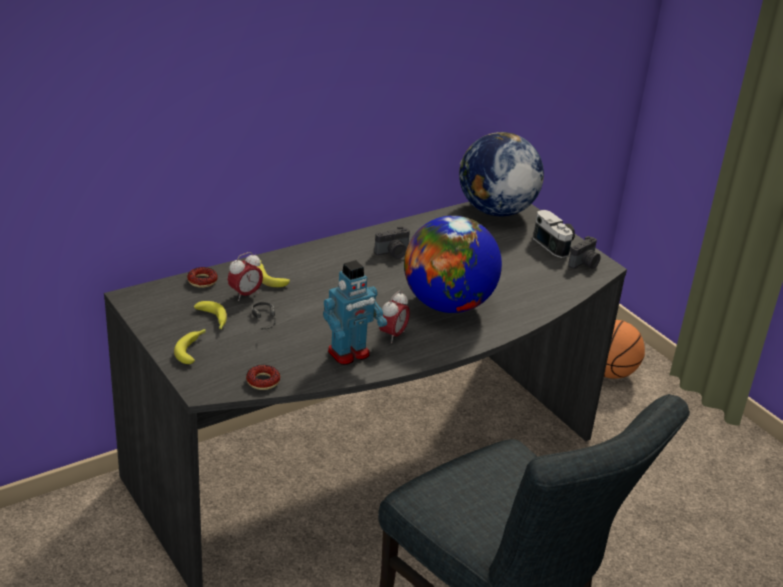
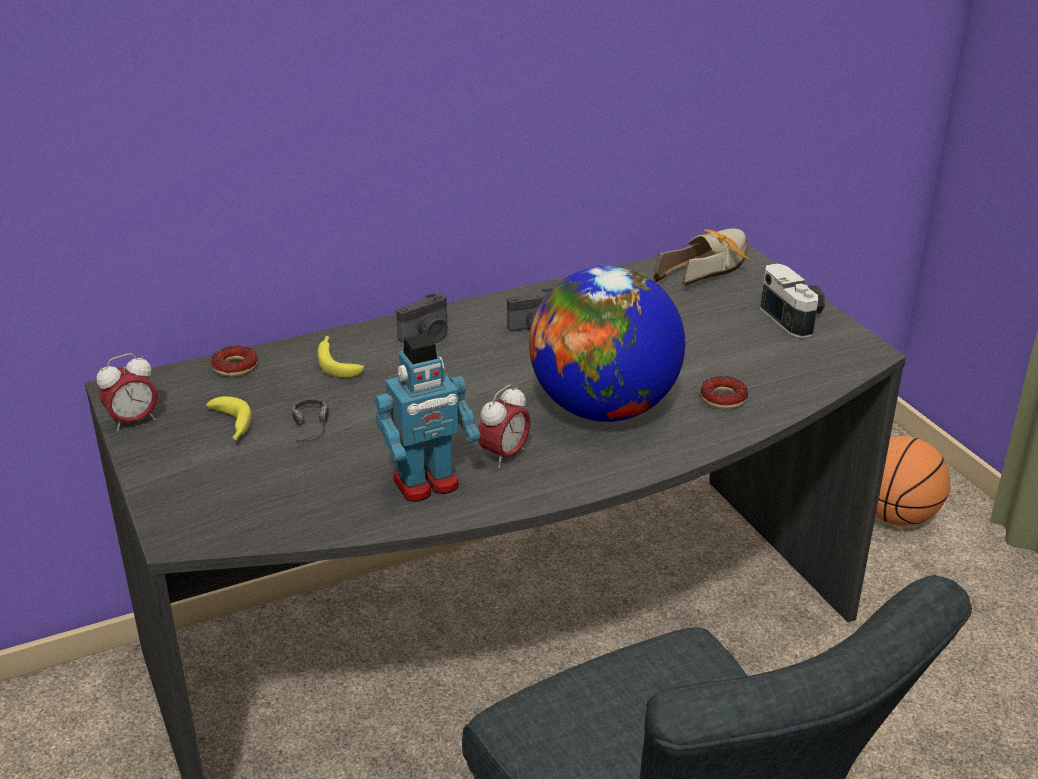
camera: 10 degrees right, 0 degrees up
(193, 349) = (185, 471): banana -> none
(245, 295) = (292, 388): alarm clock -> alarm clock (133, 421)
(263, 381) = (277, 525): donut -> donut (723, 398)
(495, 211) = (708, 268): globe -> shoe
(585, 264) = (838, 348): camera -> camera (427, 336)

